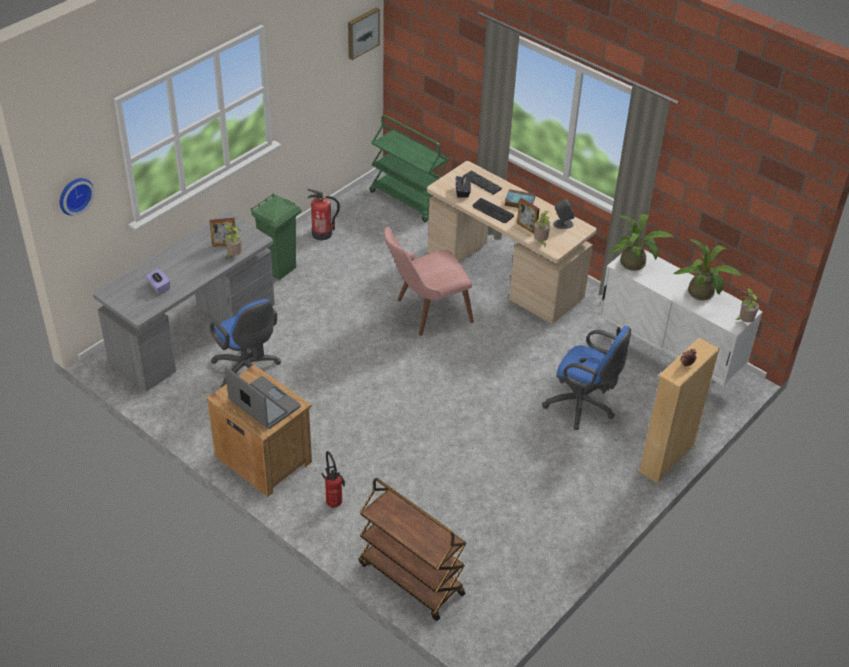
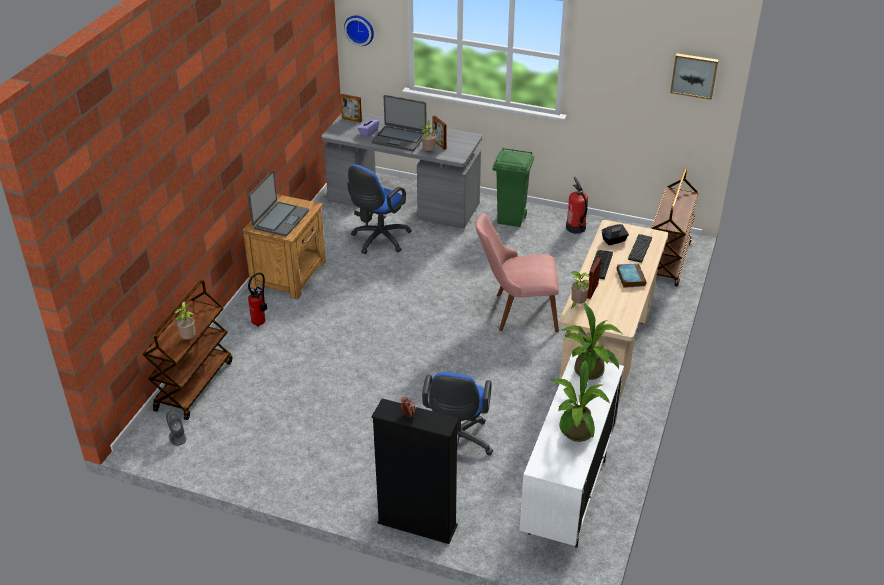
camera: 70 degrees right, 5 degrees down
(120, 292) = (352, 119): none -> picture frame
(191, 268) = (399, 139): none -> laptop
(409, 200) = (668, 262): green cart -> brown cart
(425, 313) = (516, 312): pink chair -> pink chair turned 45 degrees counterclockwise
(563, 224) = (619, 313): grey speaker -> grey speaker (177, 437)
(666, 458) = (417, 524): beige bookcase -> black bookcase
(744, 322) = (551, 476): potted plant -> potted plant (189, 338)

